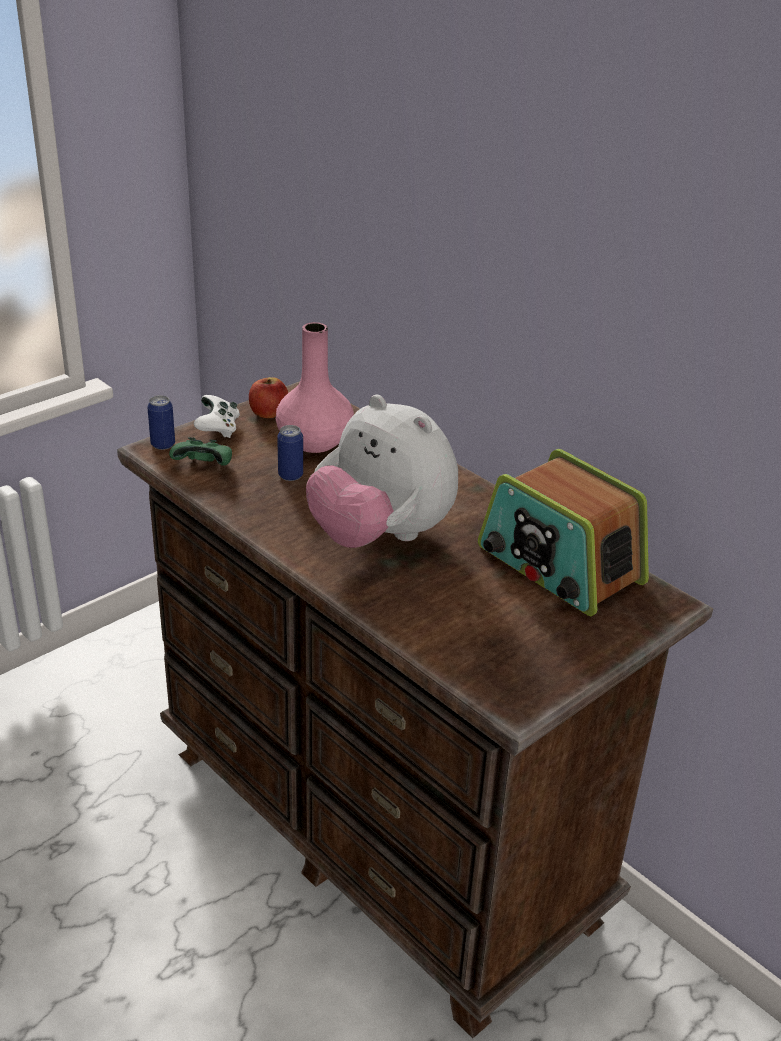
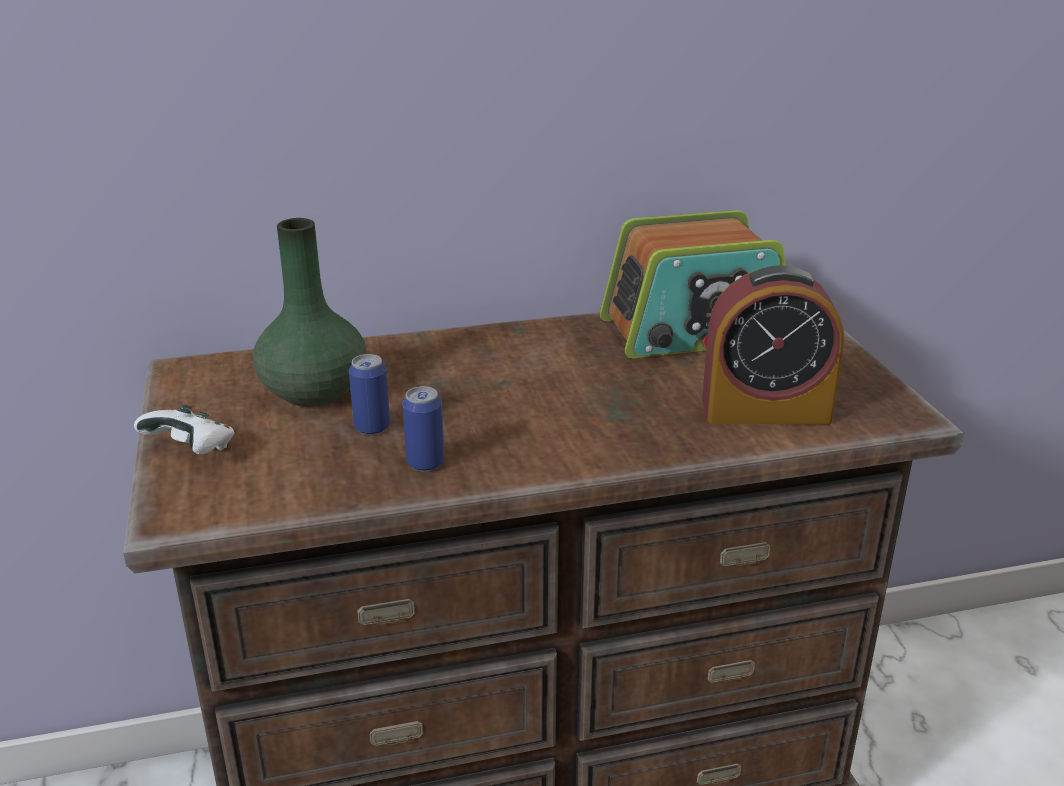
camera: 60 degrees left, 5 degrees down
(163, 444) = (173, 504): can -> can (425, 463)
(205, 466) = (275, 484): green game controller -> none
(268, 413) = (202, 405): apple -> none
(313, 442) = (313, 393): pink vase -> green vase
(380, 537) = (563, 406): plush toy -> none
(454, 627) = (765, 410): none -> alarm clock

